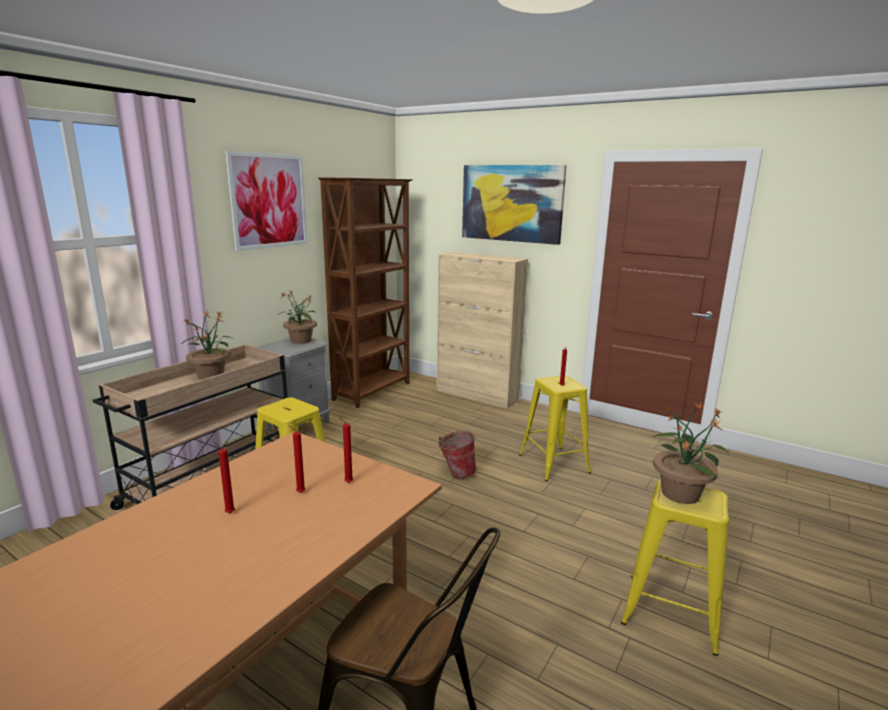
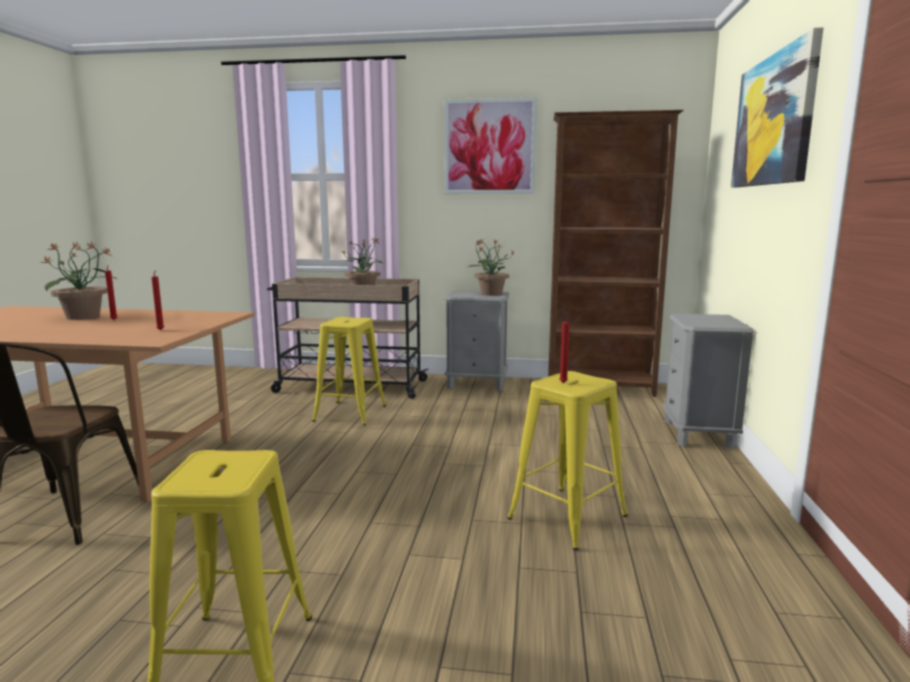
camera: 65 degrees right, 5 degrees down
(299, 492) = (143, 324): red candle -> none
(456, 473) = (464, 463): bucket -> none
(477, 395) = (698, 434): beige cabinet -> grey nightstand
(680, 493) = (229, 462): potted plant -> potted plant (84, 317)

